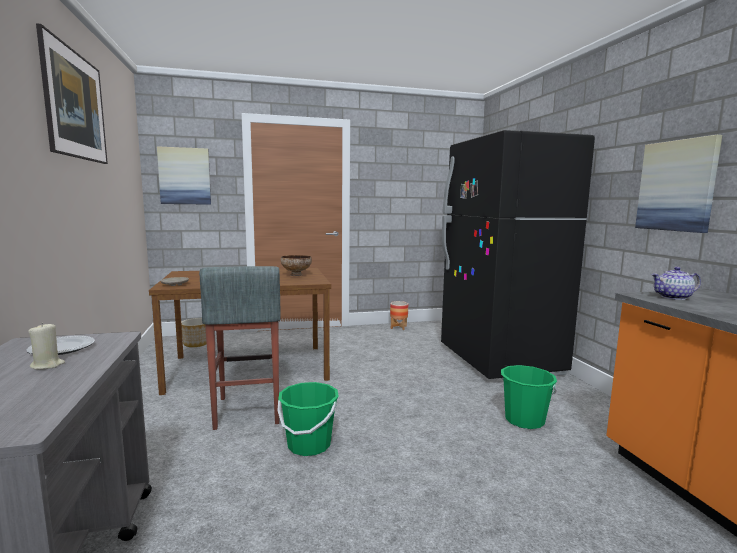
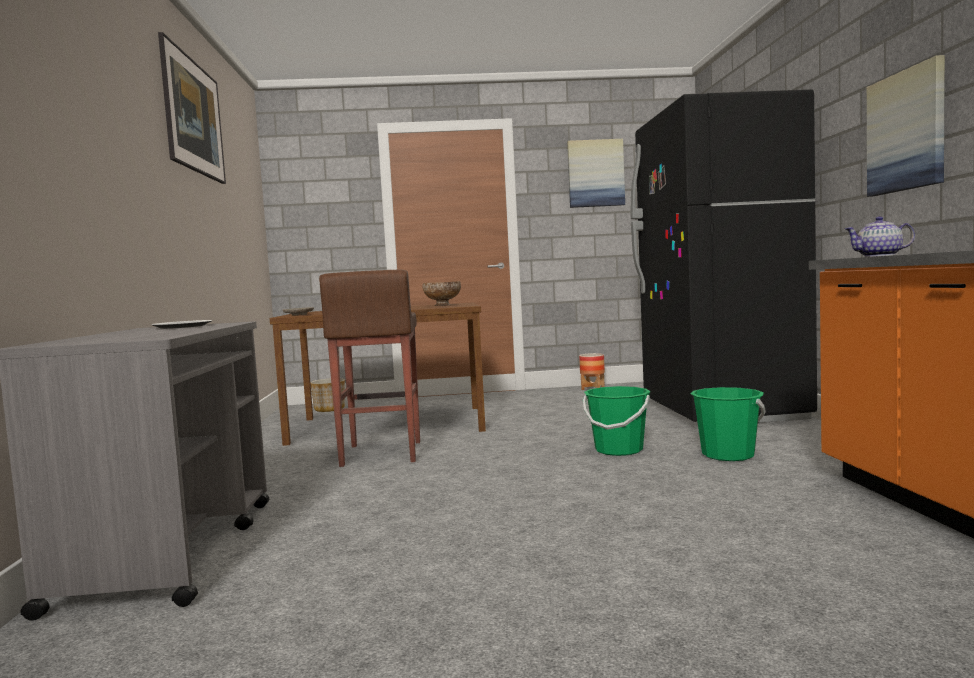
camera: 10 degrees right, 5 degrees down
(47, 365) = (170, 329): beige candle -> none
(185, 176) = (313, 205): picture -> picture (595, 173)
(247, 411) = (380, 454): grey stool -> brown stool
(309, 445) = (446, 475): green bucket -> green bucket (618, 450)

